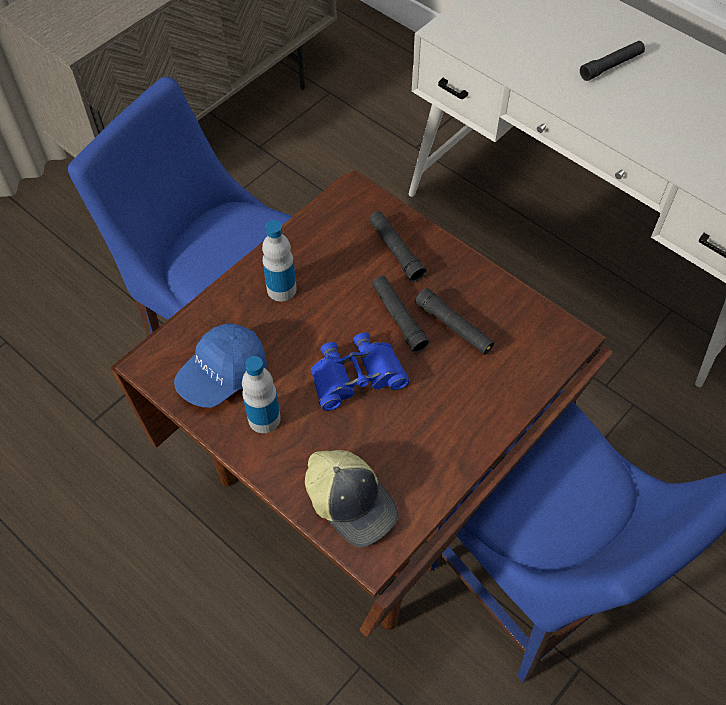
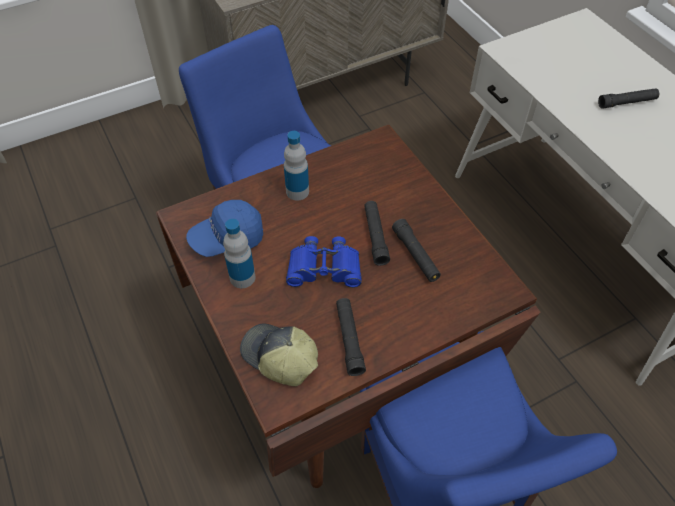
camera: 20 degrees right, 5 degrees down
(352, 502) = (279, 358): cap -> cap turned 150 degrees clockwise
(396, 251) = (394, 188): black flashlight -> black flashlight (349, 339)

